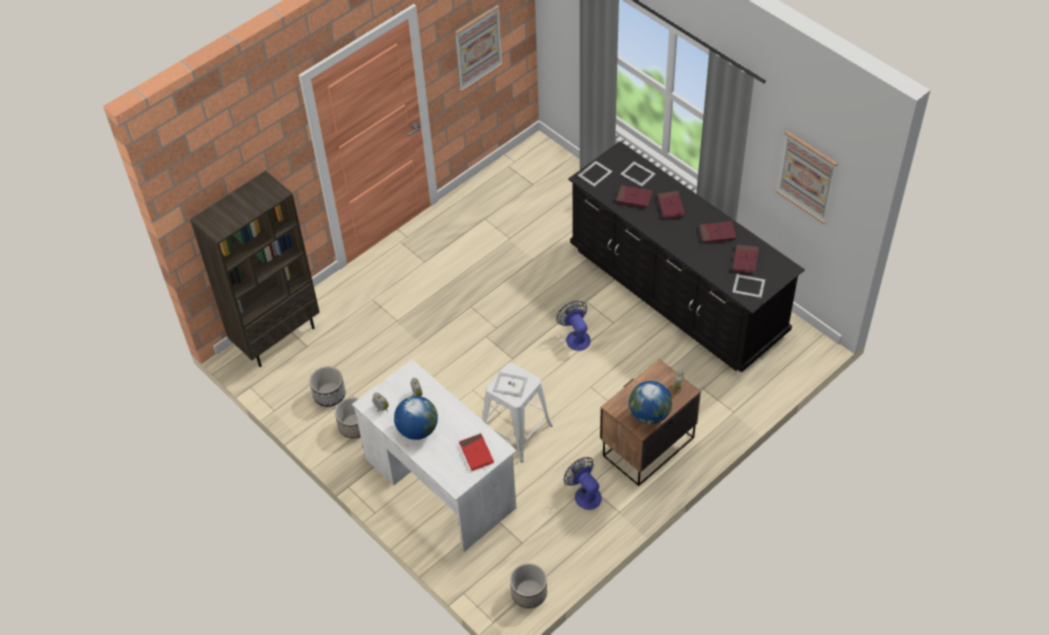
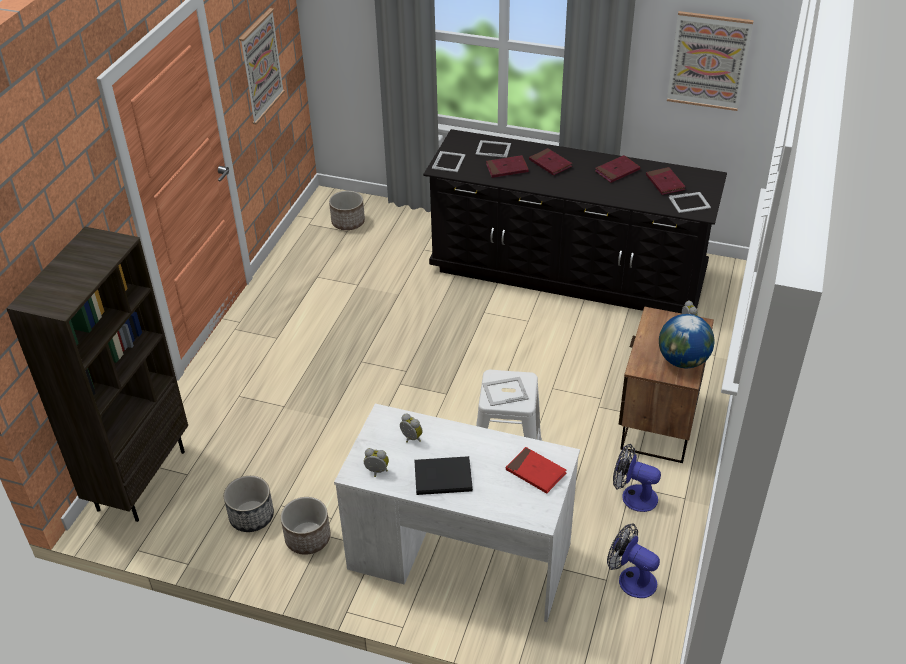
camera: 30 degrees left, 10 degrees down
(417, 429) = (442, 476): globe -> black book
(528, 593) = (659, 634): planter -> planter (348, 222)
(576, 337) = (499, 348): fan -> fan (631, 579)

